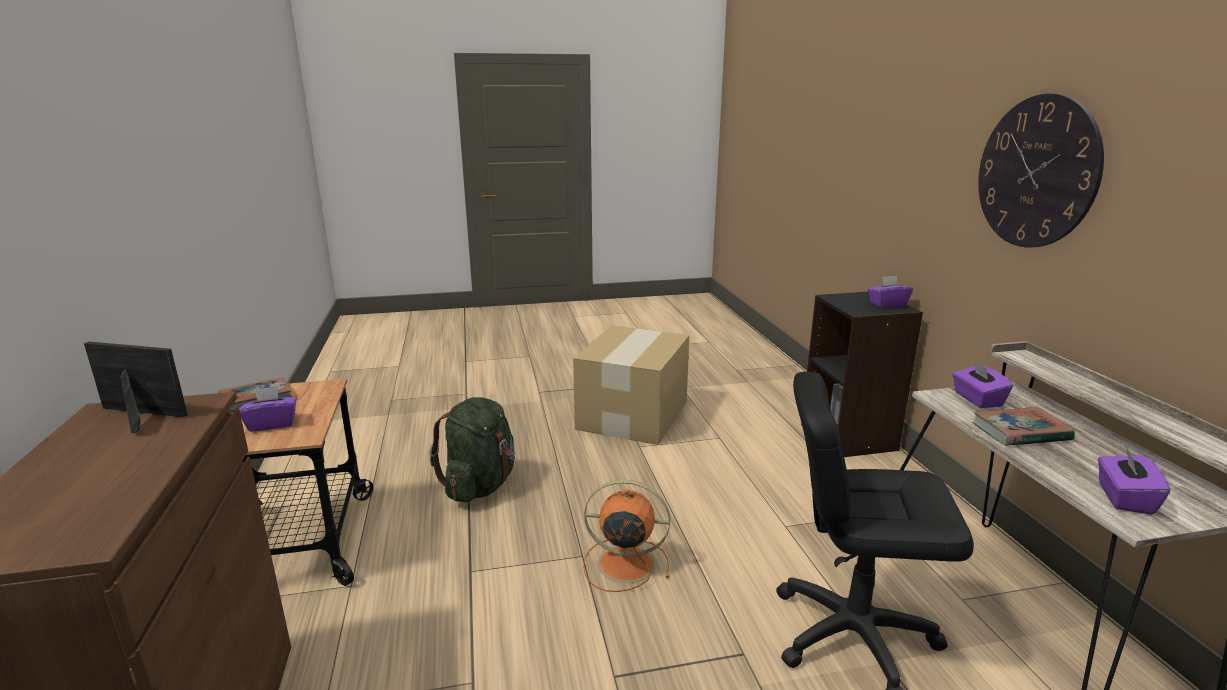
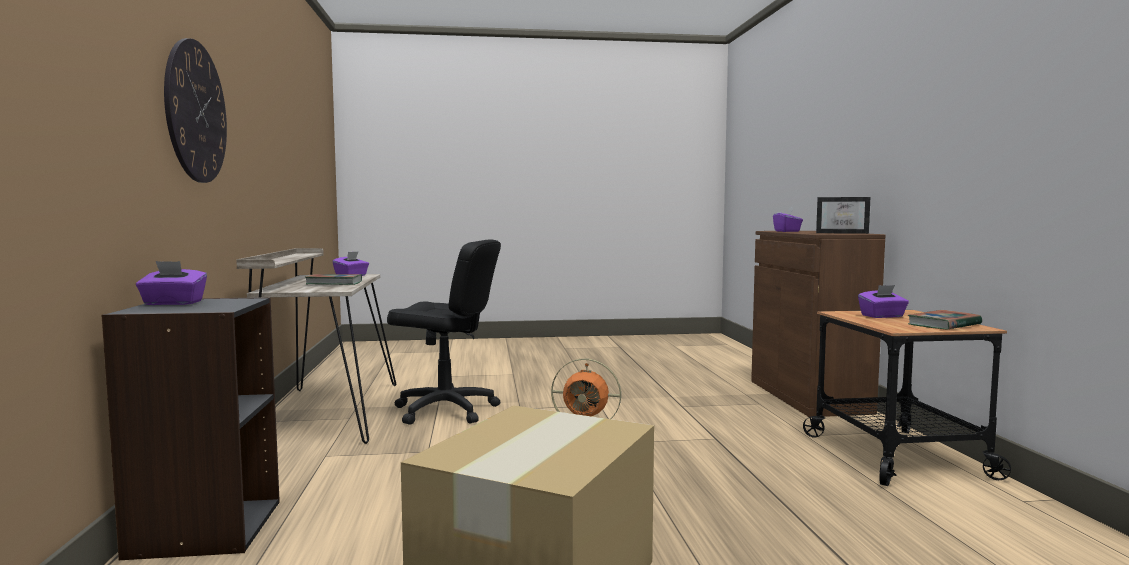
camera: 175 degrees left, 15 degrees down
(480, 485) = (756, 491): green backpack -> none
(977, 399) = (315, 289): purple tissue box -> purple tissue box (787, 231)

